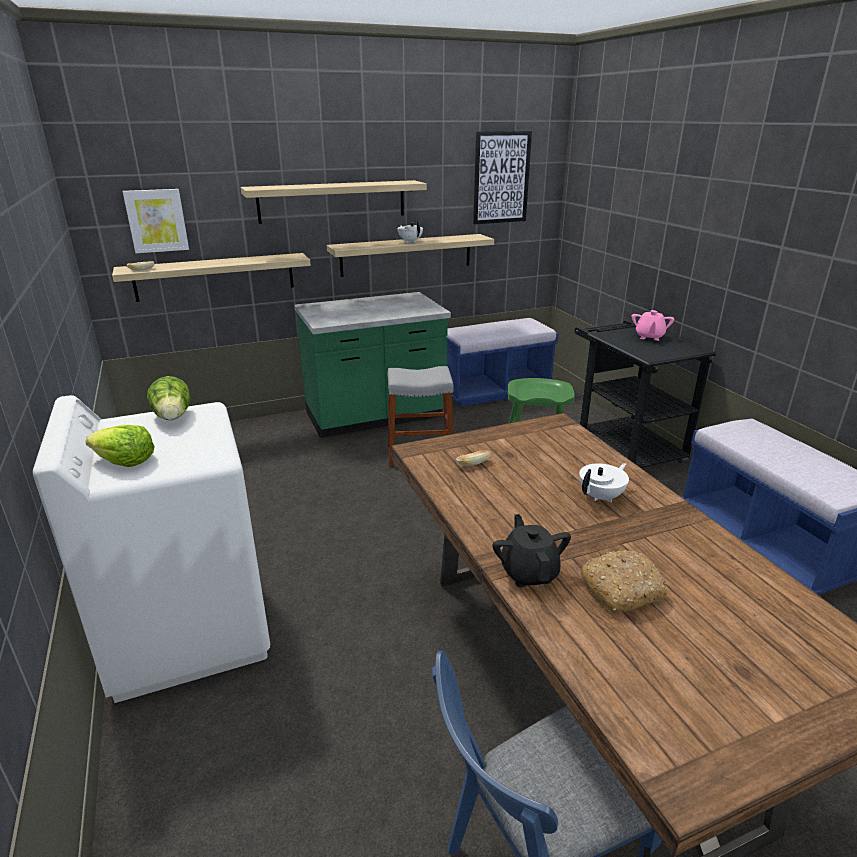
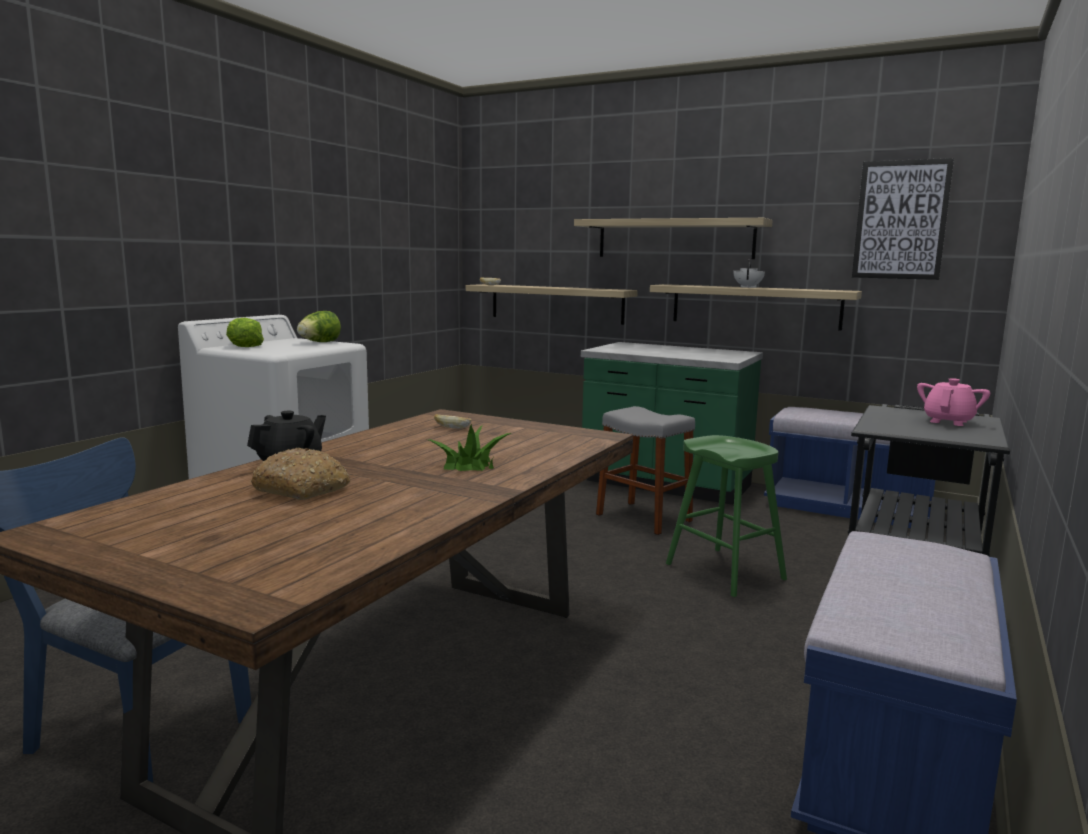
camera: 50 degrees right, 15 degrees down
(156, 220) = (520, 248): picture -> none
(601, 496) = (468, 465): white teapot -> potted plant
(649, 337) = (948, 421): pink teapot -> pink teapot turned 150 degrees clockwise

